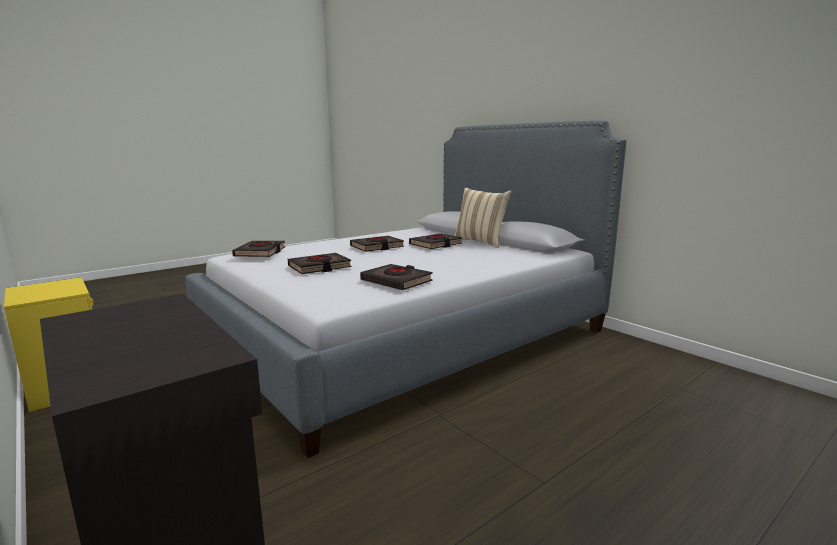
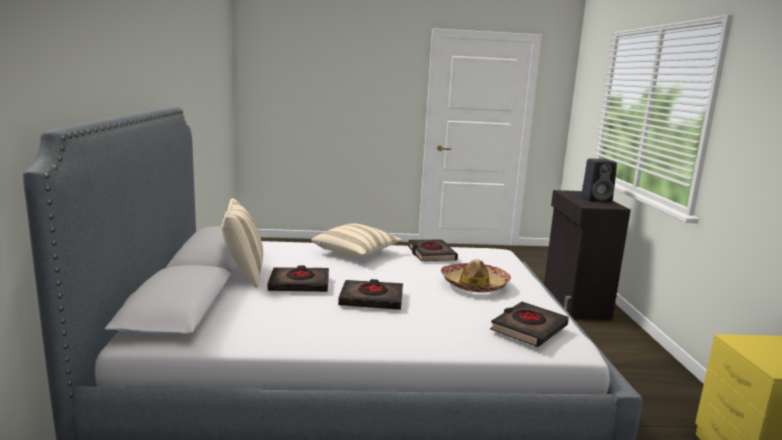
camera: 145 degrees left, 0 degrees up
(107, 341) = (597, 199): none -> black speaker
(319, 267) = (474, 285): black book -> hat
(459, 266) = (356, 253): none -> beige pillow

